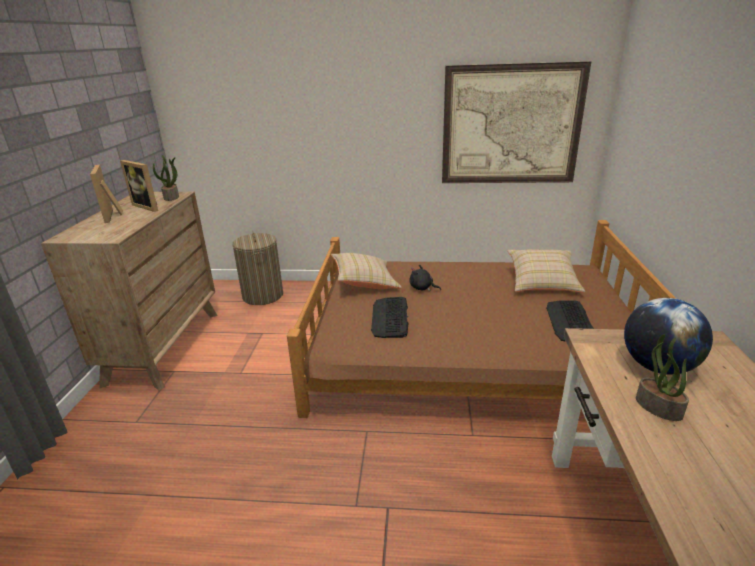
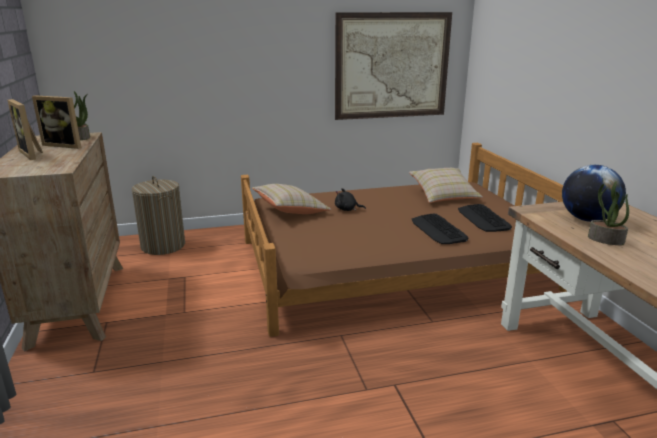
camera: 20 degrees left, 5 degrees down
(390, 318) = (335, 233): keyboard -> keyboard (438, 230)

